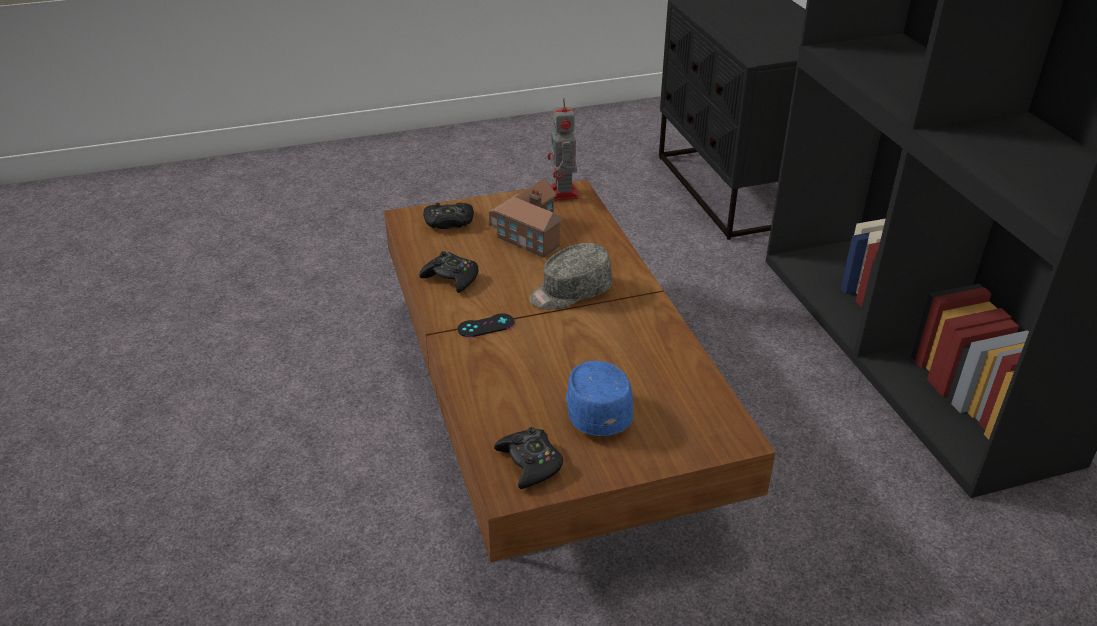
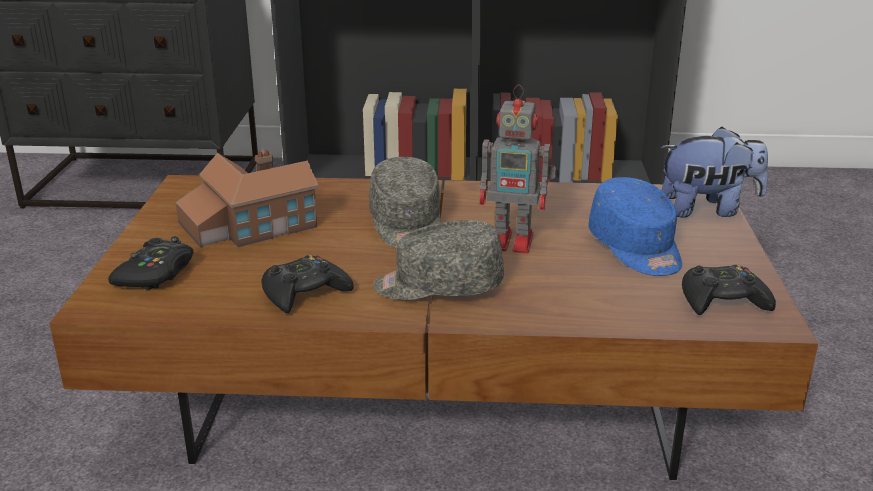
camera: 70 degrees left, 10 degrees down
(486, 326) = (438, 286): black game controller -> grey cap
(563, 194) = (186, 192): toy robot -> toy robot (515, 242)
(596, 408) = (636, 249): blue cap -> blue cap turned 120 degrees counterclockwise
(704, 443) = (708, 209): none -> plush toy

